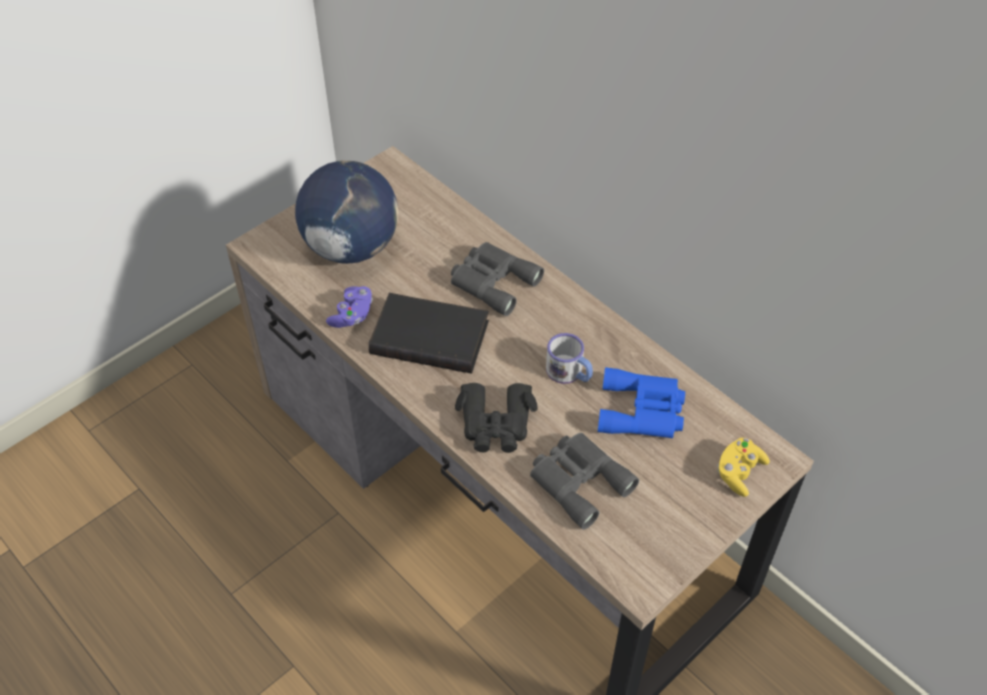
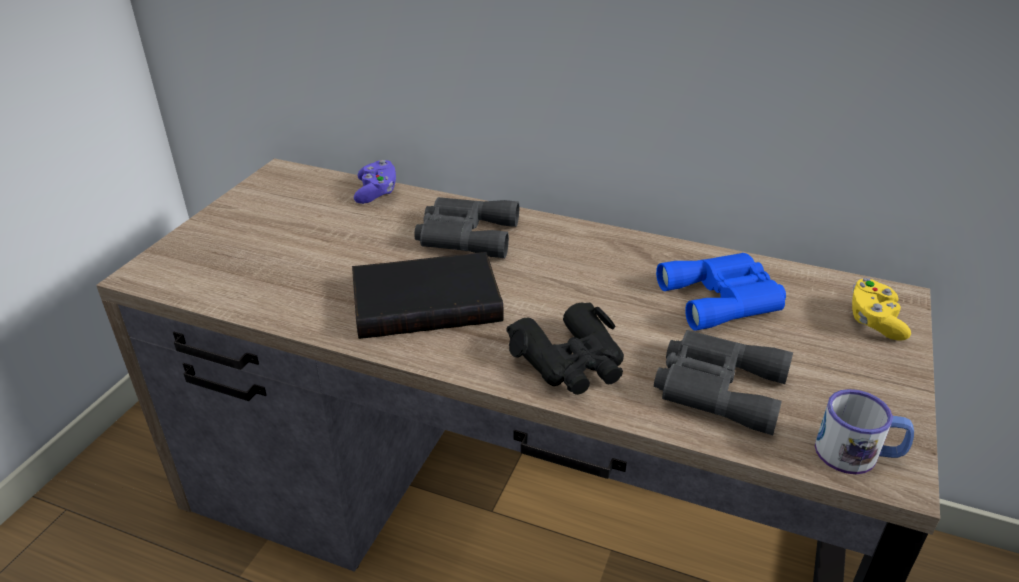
camera: 25 degrees left, 15 degrees down
(351, 247) = (273, 247): globe -> none
(352, 315) = (311, 307): purple game controller -> purple game controller (376, 192)
(569, 373) = (615, 288): mug -> mug (857, 454)

